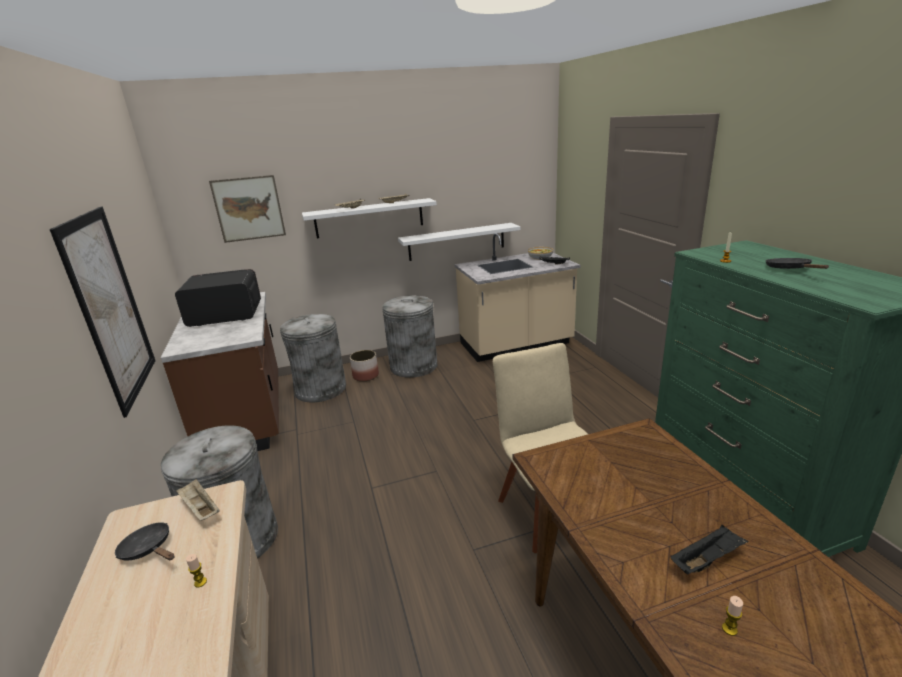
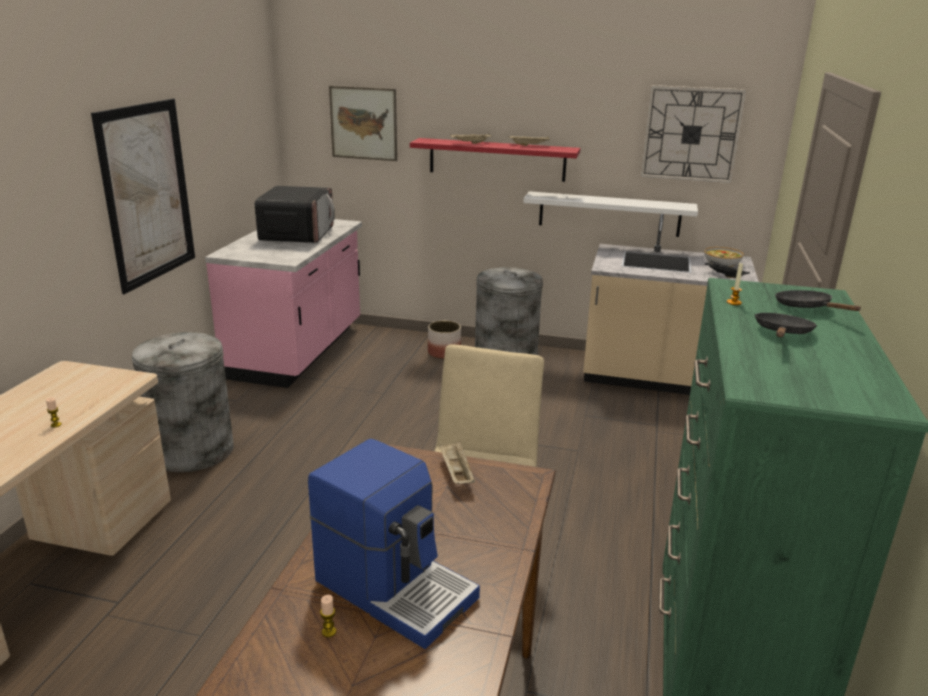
camera: 30 degrees right, 0 degrees up
(149, 549) = (54, 392): black frying pan -> black frying pan (806, 308)
(200, 508) = (109, 381): beige tray -> beige tray (456, 473)
(225, 315) = (297, 235): microwave -> microwave turned 75 degrees clockwise
(247, 415) = (298, 351): brown counter -> pink counter
(320, 389) = (386, 350): grey trash can -> none
(369, 218) = (497, 159): white shelf -> red shelf
(500, 176) = (691, 134): none -> wall clock
(706, 559) = (396, 587): black tray -> coffee machine

